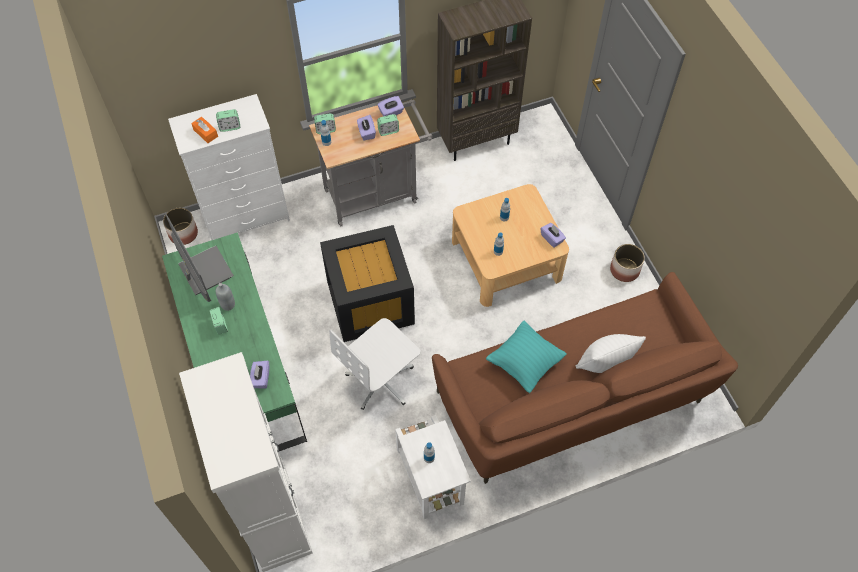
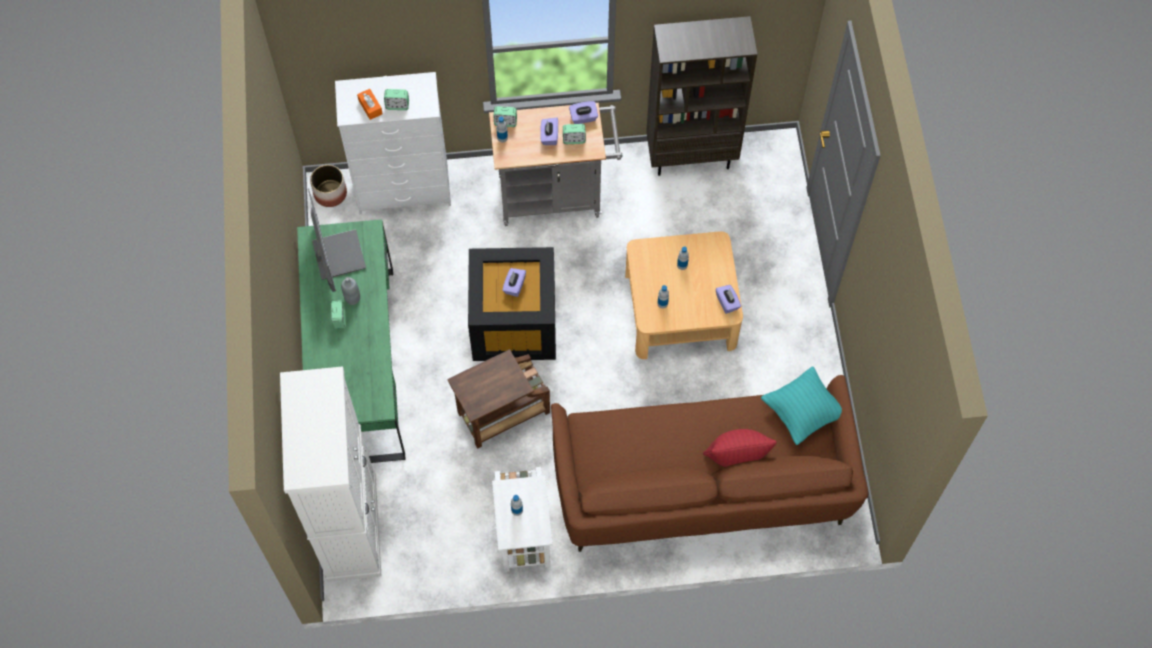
camera: 15 degrees right, 5 degrees up
(261, 378) = (366, 386): purple tissue box -> purple tissue box (514, 286)
(381, 381) = (501, 414): white office chair -> brown side table
(524, 363) = (650, 436): turquoise pillow -> turquoise pillow (802, 412)
(605, 363) = (736, 457): white pillow -> red pillow
(624, 270) = (811, 354): planter -> none

